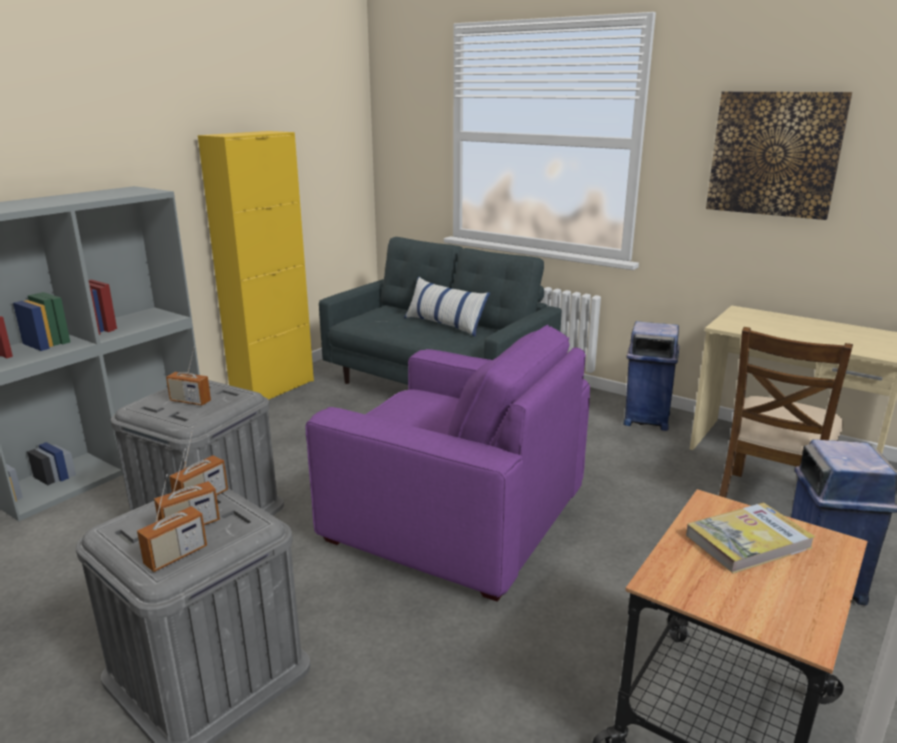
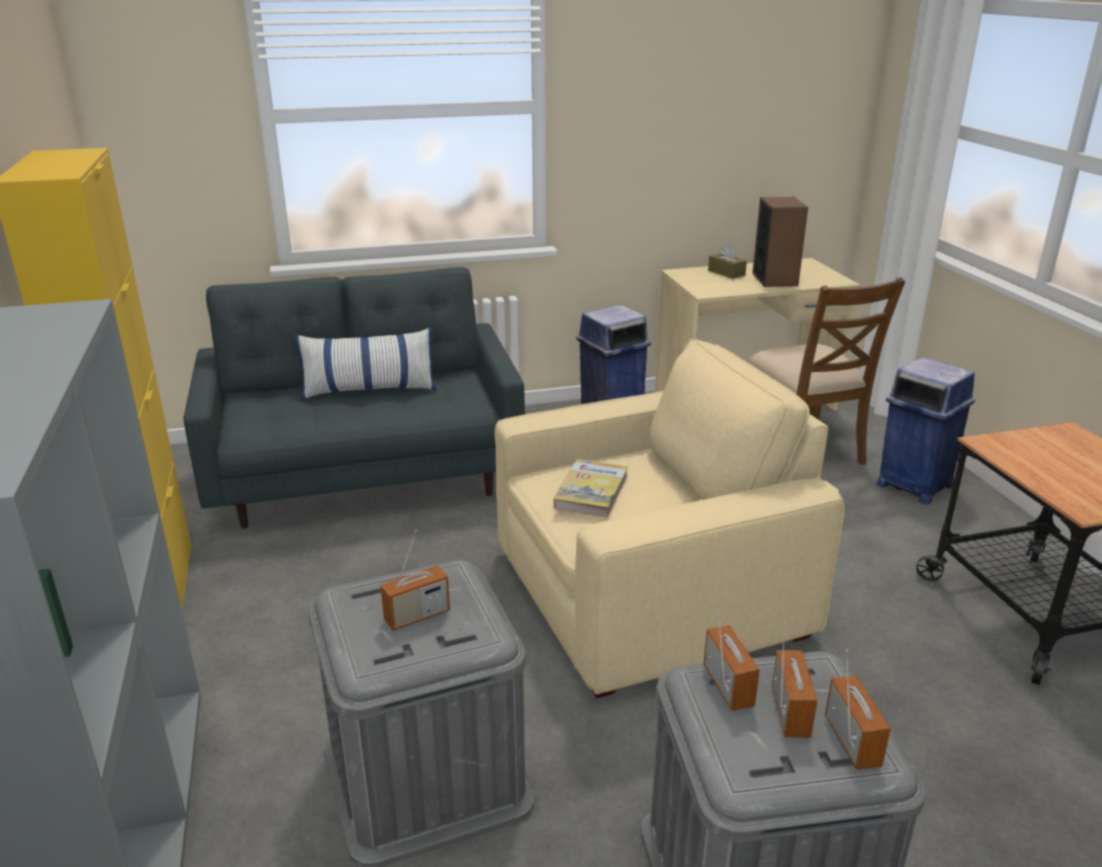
camera: 50 degrees left, 5 degrees up
(455, 516) = (648, 594): purple armchair -> beige armchair
(748, 541) = (1049, 456): book -> book (591, 492)
(774, 154) = (686, 105): picture -> none
(783, 321) = (726, 273): none -> brown tissue box
(818, 336) = (775, 279): none -> speaker

